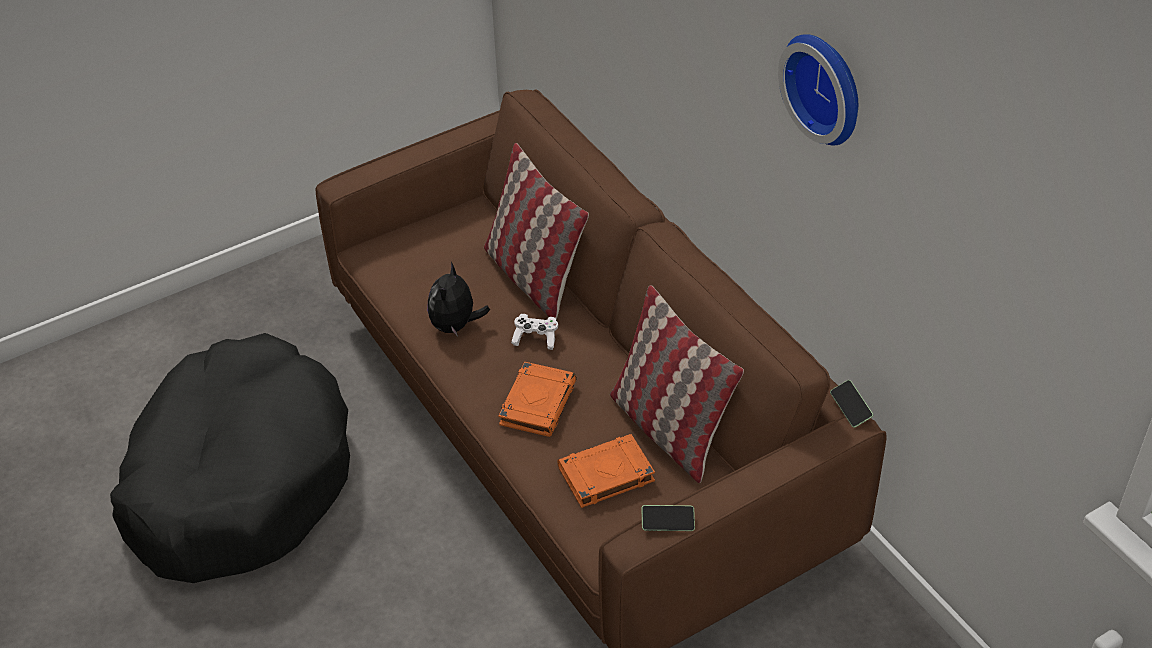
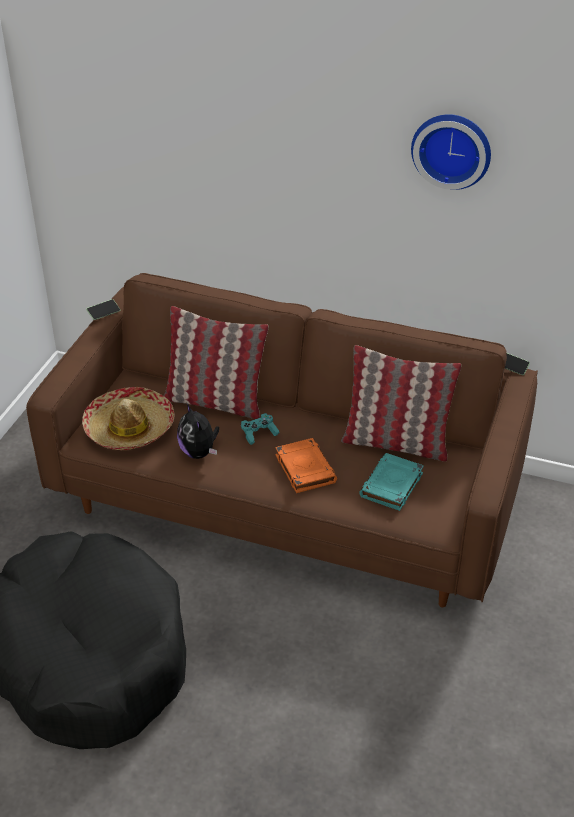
camera: 40 degrees left, 5 degrees down
(419, 263) = (129, 428): none -> hat
(535, 338) = (259, 433): white game controller -> turquoise game controller
(605, 475) = (391, 486): orange book -> turquoise book
(668, 523) = (491, 475): phone -> phone (104, 313)

